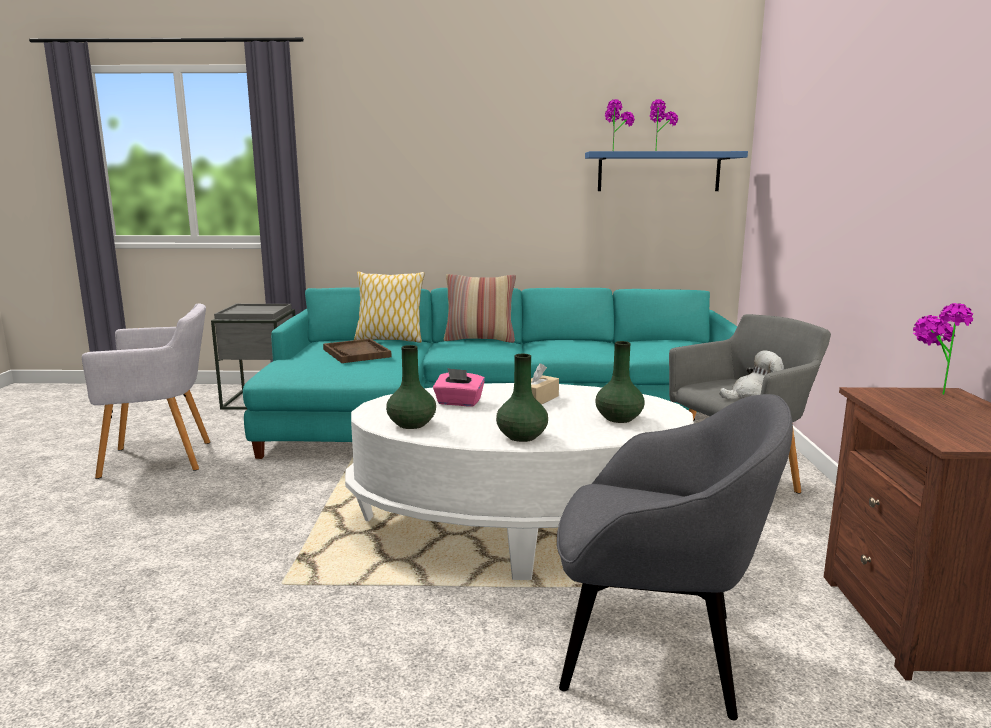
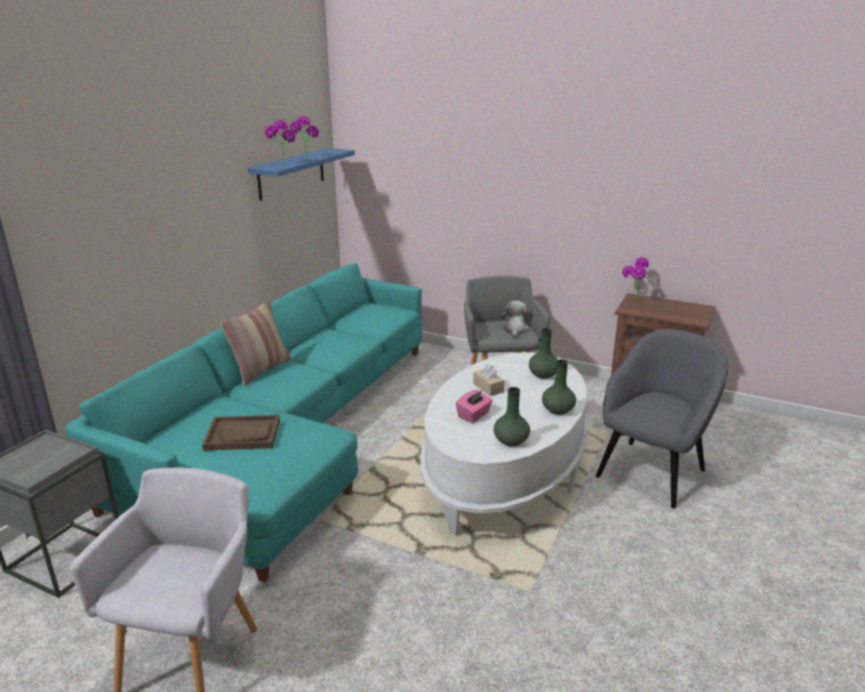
camera: 65 degrees left, 10 degrees up
(389, 340) = (203, 410): pillow -> none

